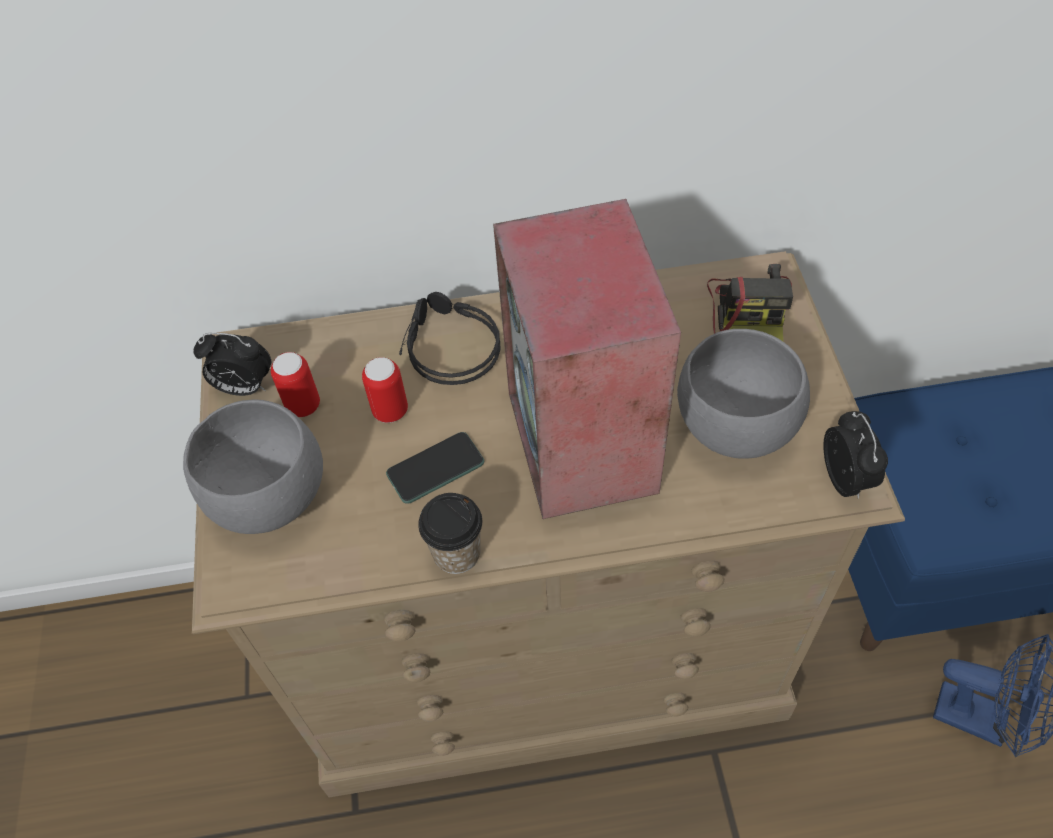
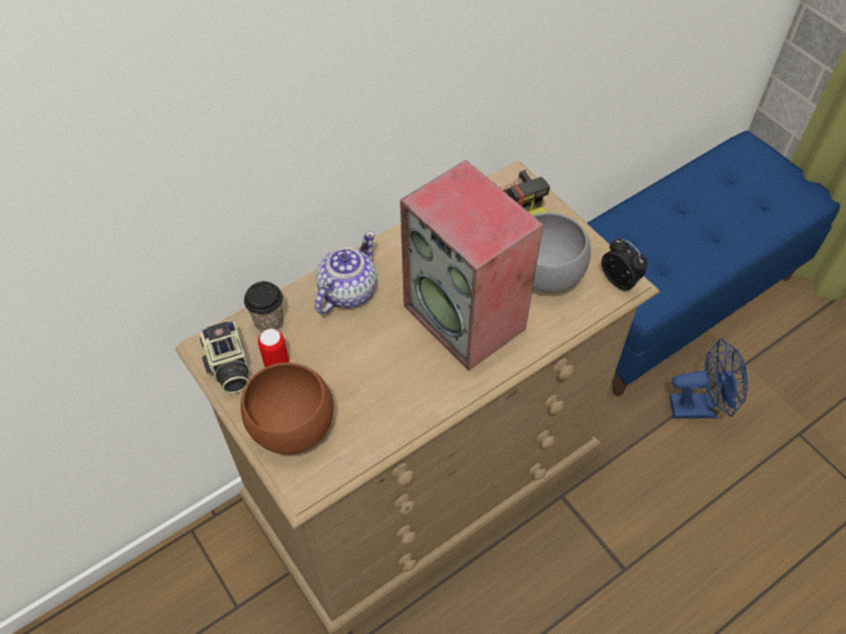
camera: 30 degrees left, 0 degrees up
(244, 387) = (228, 367): alarm clock -> camera
(268, 500) = (293, 430): grey bowl -> brown bowl
(390, 411) = (336, 344): can -> none
(435, 468) = (386, 367): phone -> none
(447, 346) = (347, 291): black headphones -> teapot
(456, 553) = (430, 411): cup -> cup (269, 321)

